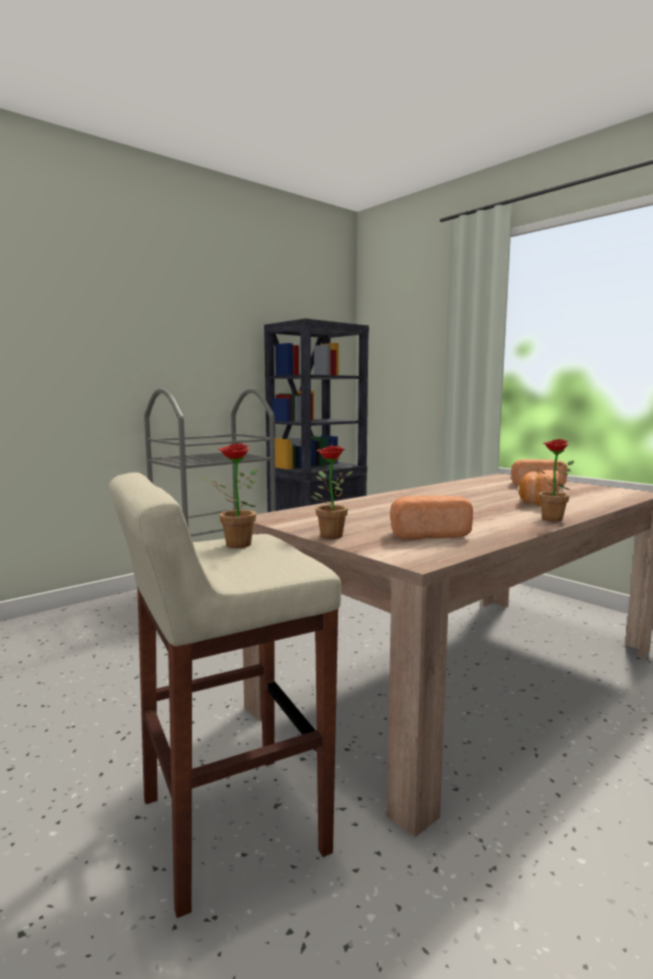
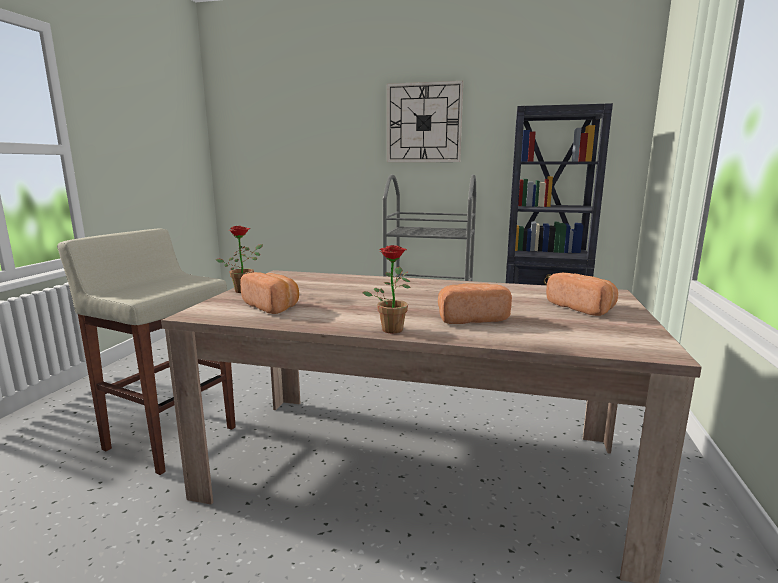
camera: 55 degrees right, 5 degrees up
(166, 325) = (424, 123): none -> wall clock
(232, 544) = (182, 279): potted plant -> none

